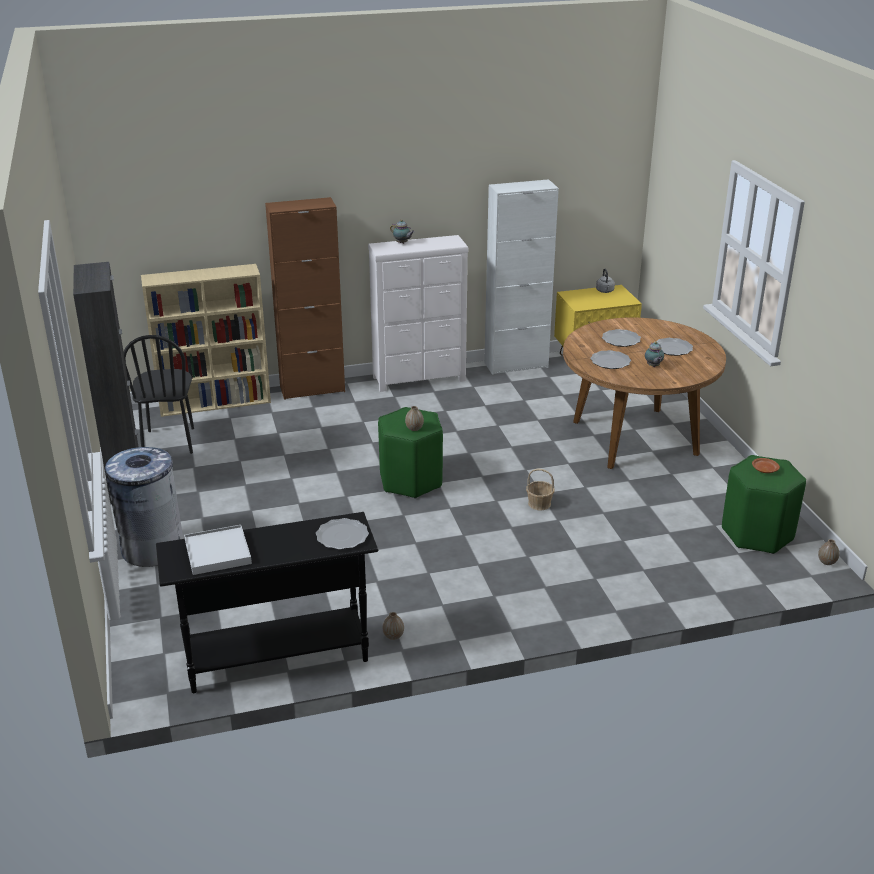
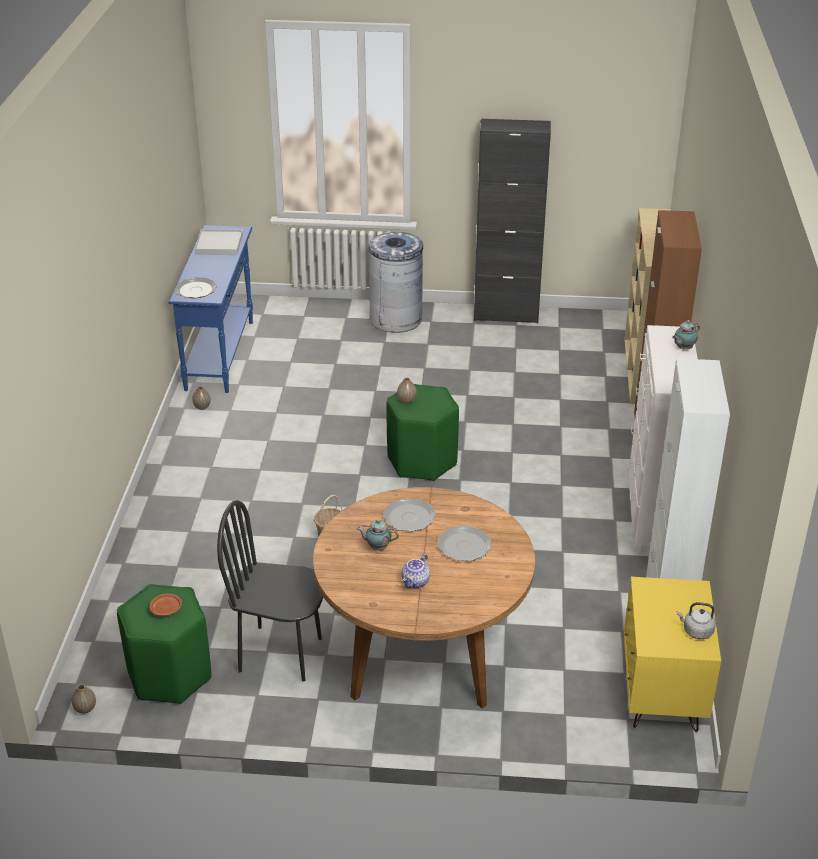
camera: 110 degrees right, 5 degrees up
(169, 442) = (569, 339): black chair -> black chair (280, 654)
(276, 658) = (220, 355): black console table -> blue console table
(672, 348) = (416, 582): plate -> teapot

